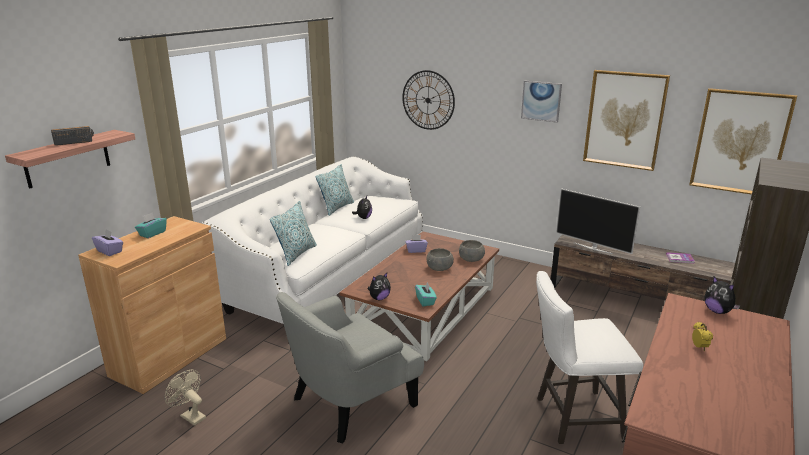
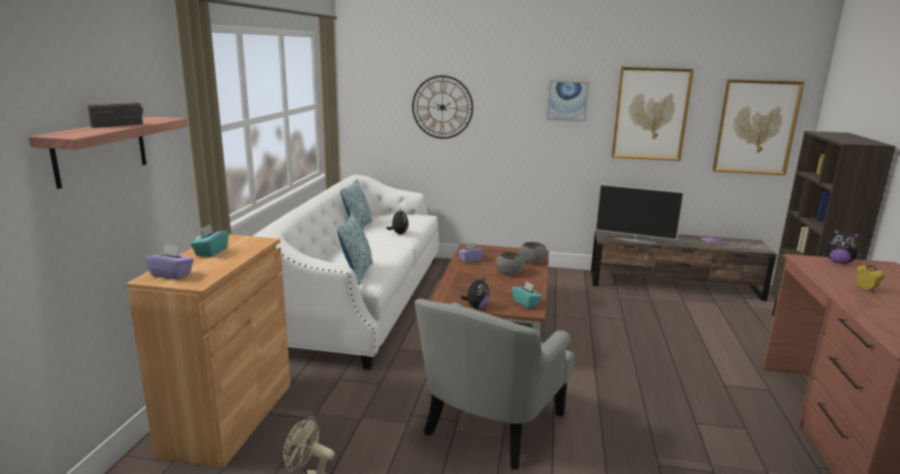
camera: 20 degrees left, 5 degrees down
(572, 418) = (715, 396): white stool -> none

